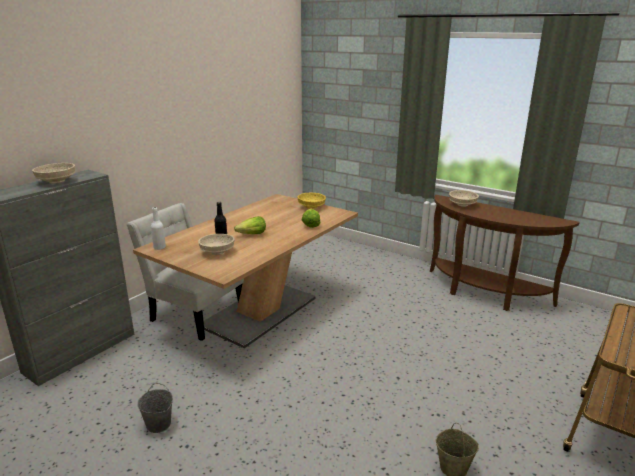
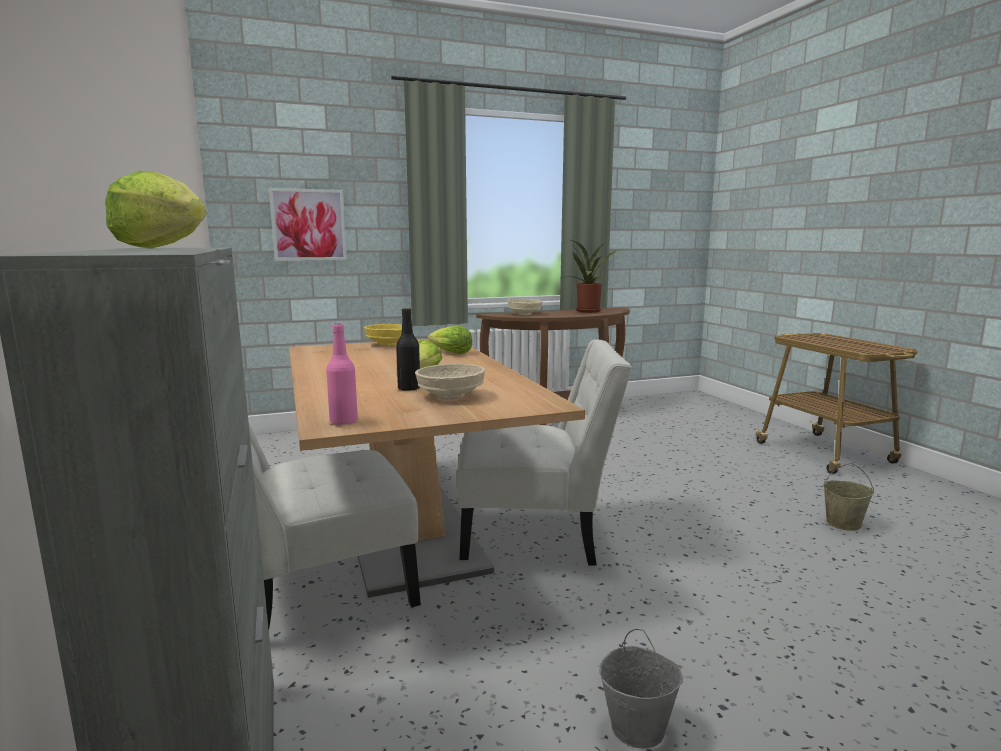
camera: 55 degrees left, 10 degrees down
(57, 181) = (162, 248): beige bowl -> lettuce
(159, 247) = (343, 421): white bottle -> pink bottle
(293, 346) = (536, 535): none -> white chair
(347, 114) = (308, 225): none -> picture
(521, 217) = (589, 311): none -> potted plant

